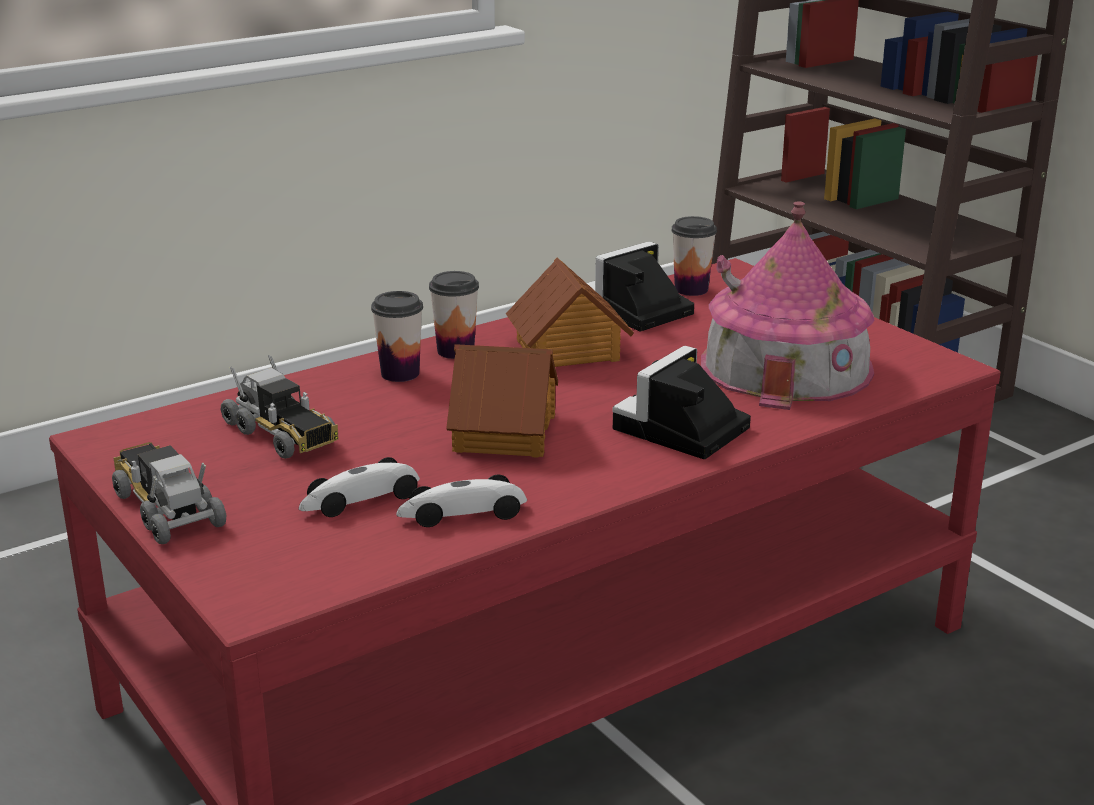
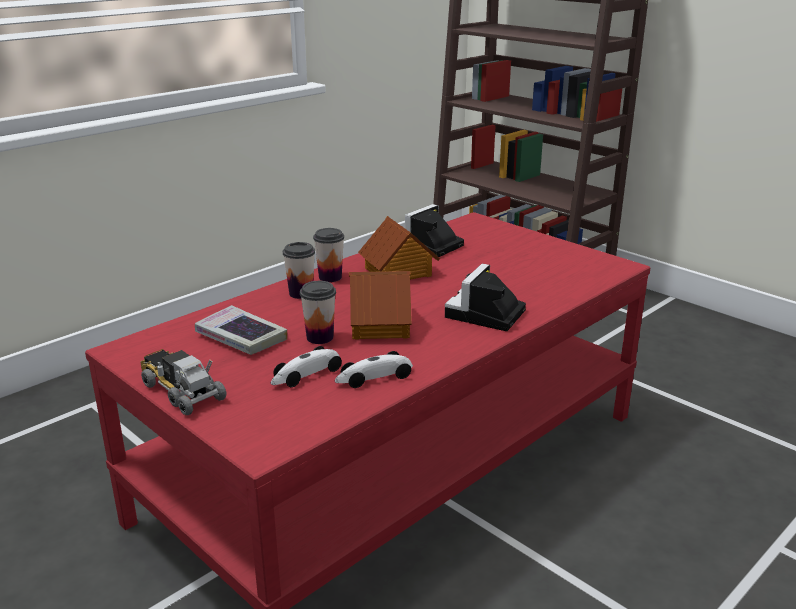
camera: 10 degrees left, 0 degrees up
(283, 435) = (241, 337): toy truck -> book
(691, 289) = (456, 231): cup -> cup (320, 337)
(786, 366) = (530, 272): toy house -> none

